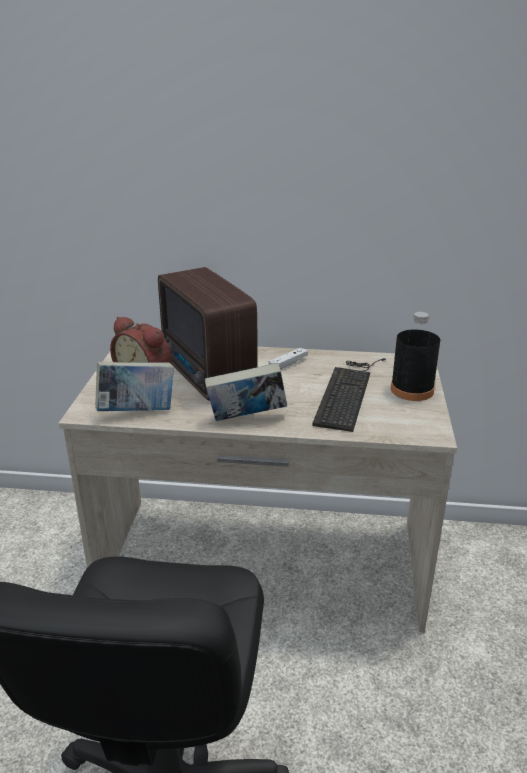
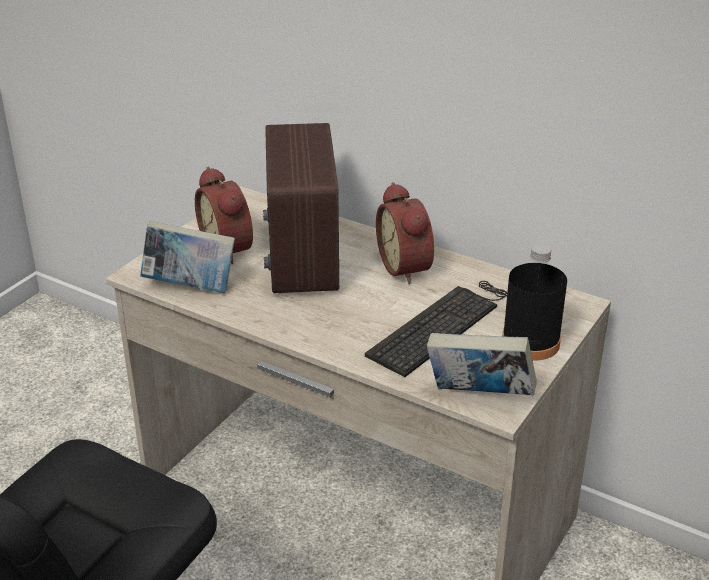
camera: 25 degrees right, 5 degrees up
(246, 419) = (299, 327): book -> book (478, 396)
(288, 364) = (408, 267): white game controller -> alarm clock

